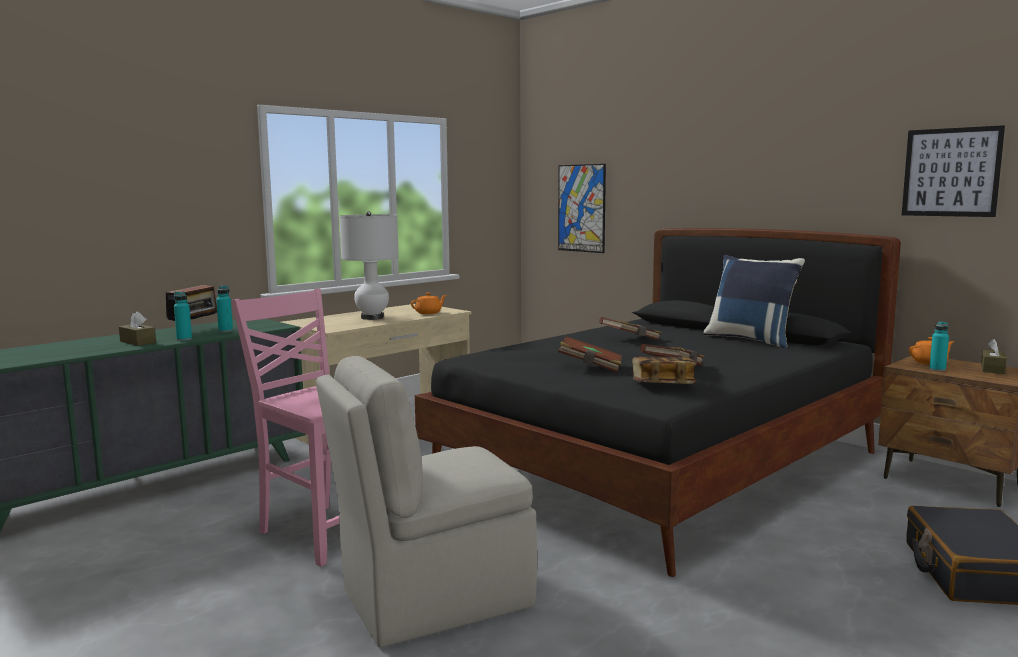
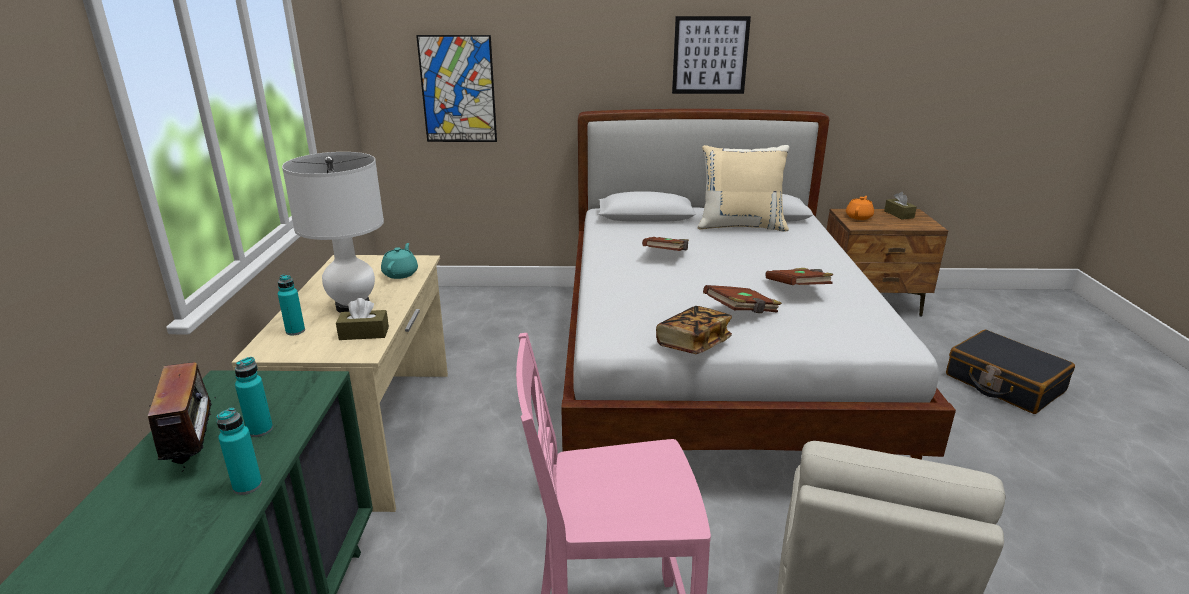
camera: 45 degrees left, 15 degrees up
(138, 342) = (172, 537): brown tissue box -> brown tissue box (364, 333)
(429, 313) = (401, 273): orange teapot -> turquoise teapot
(662, 467) = (712, 368): black bed -> white bed
(663, 385) = (847, 318): book -> book (693, 344)
(751, 339) = (741, 226): blue pillow -> beige pillow
(937, 369) = (880, 224): turquoise bottle -> turquoise bottle (295, 331)
(951, 172) = (866, 54): picture -> picture (710, 55)

